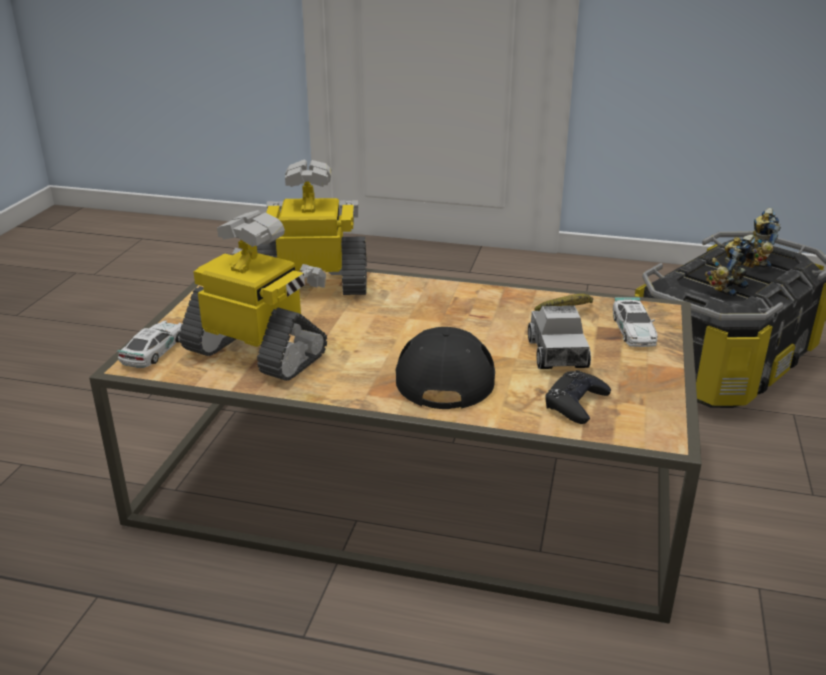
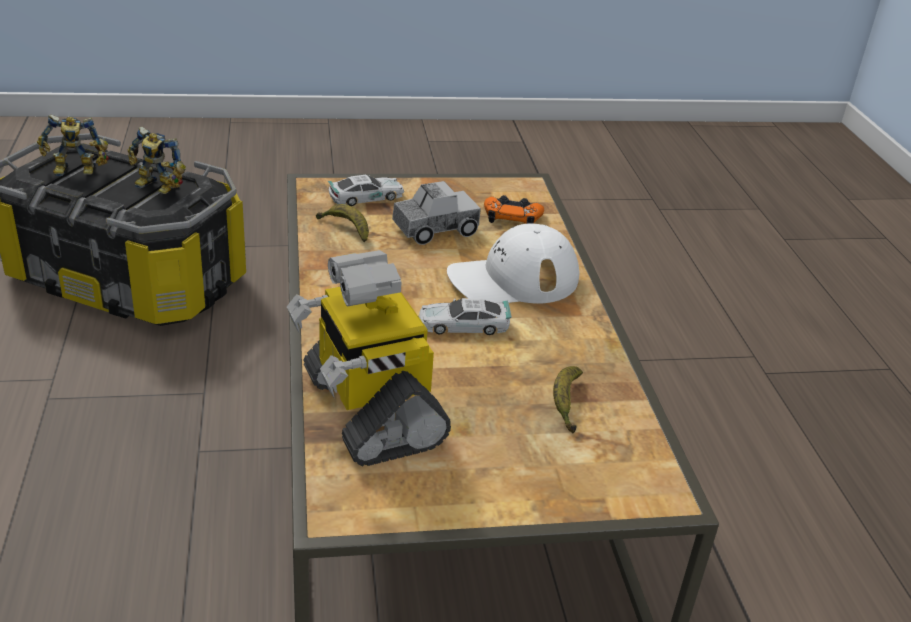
camera: 115 degrees left, 5 degrees up
(154, 350) = (626, 490): toy car -> toy car (463, 325)
(258, 352) = (566, 404): toy robot -> banana
(446, 372) = (512, 279): black cap -> white cap
(576, 403) = (512, 217): black game controller -> orange game controller

